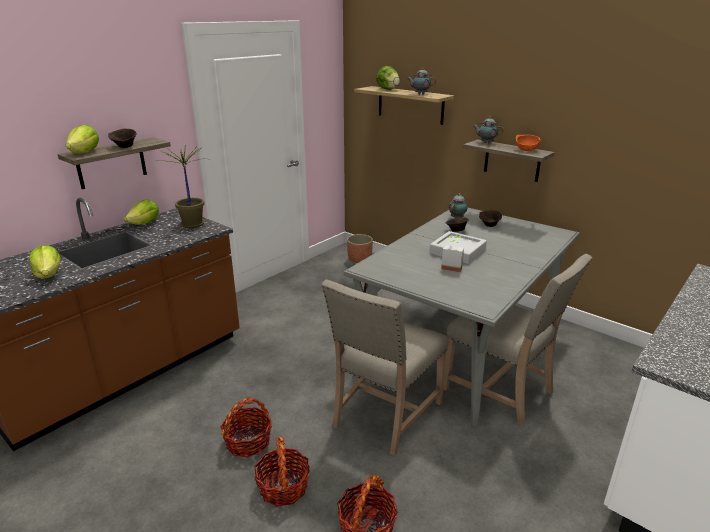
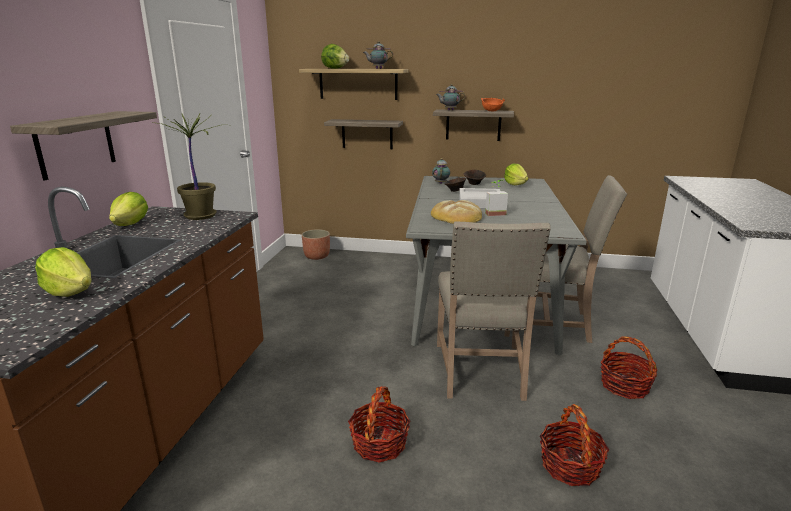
camera: 30 degrees left, 5 degrees down
(85, 152) = (56, 122): lettuce -> lettuce (515, 184)
(125, 147) = (105, 116): brown bowl -> none
(283, 487) = (461, 468): basket -> basket (624, 386)
(410, 263) = (457, 217): none -> bread
(414, 154) = (367, 134): none -> shelf

